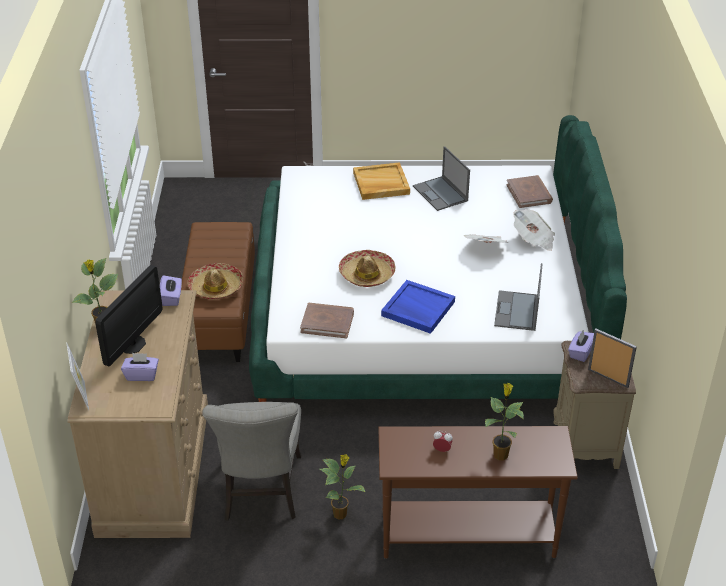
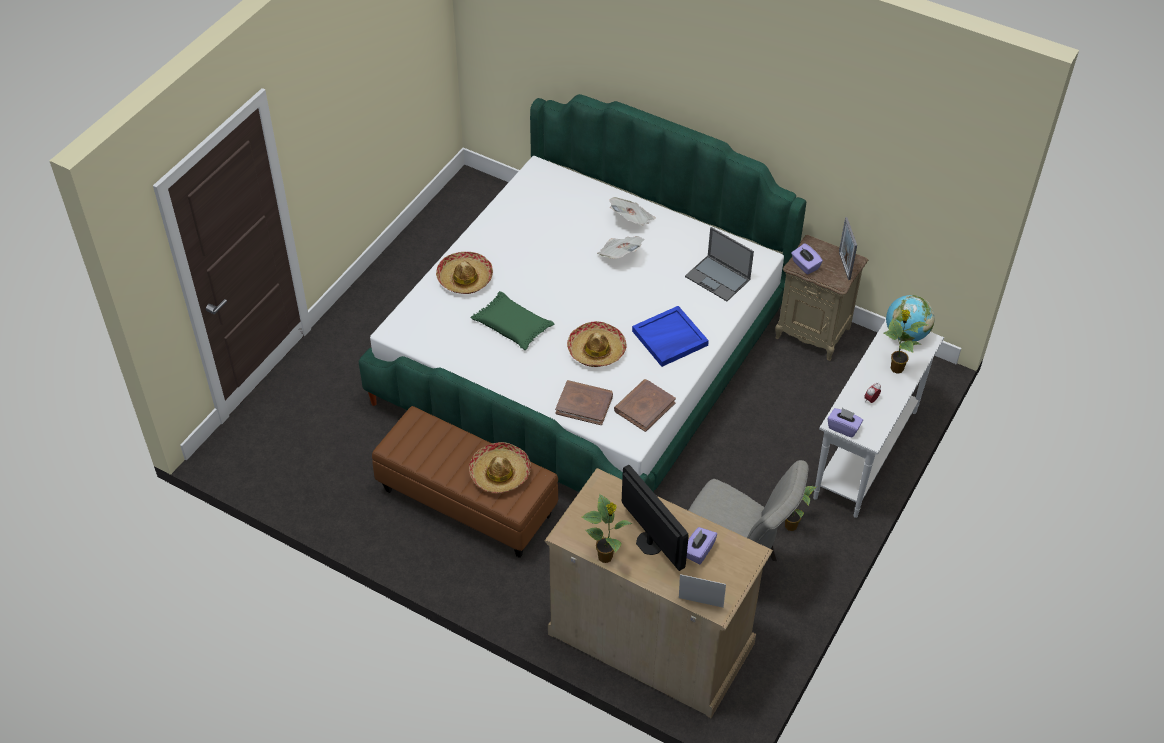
camera: 60 degrees left, 10 degrees up
(172, 298) = (599, 489): purple tissue box -> purple tissue box (843, 428)
(354, 223) = (512, 324): none -> green pillow
(380, 184) = (465, 278): beige tray -> hat
(441, 194) = (516, 245): laptop -> none
(467, 539) = (866, 456): brown console table -> white console table
(529, 194) = (565, 189): brown book -> brown book (584, 404)
(552, 446) = (905, 334): none -> globe
(608, 378) = (844, 265): picture frame -> picture frame turned 75 degrees counterclockwise

